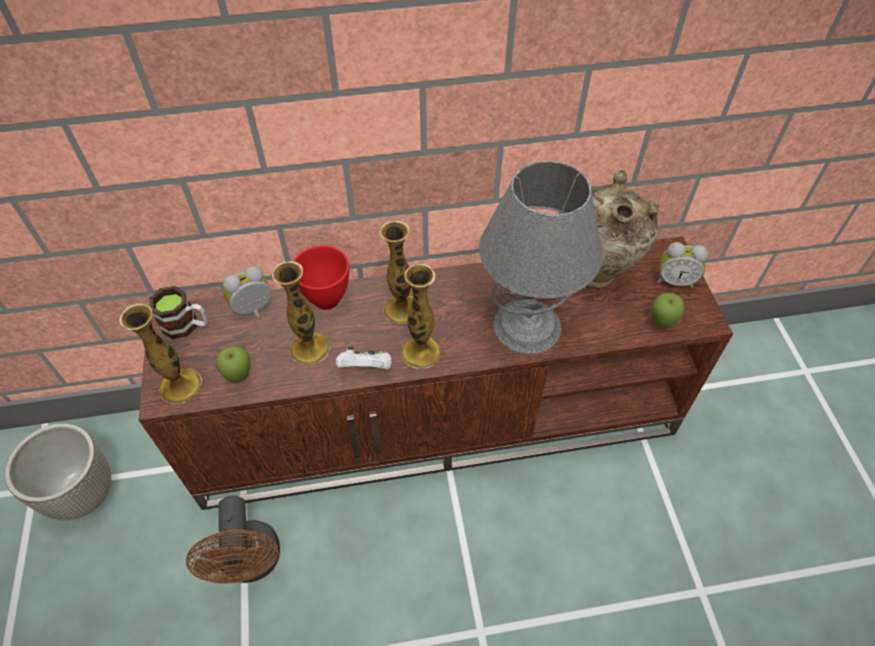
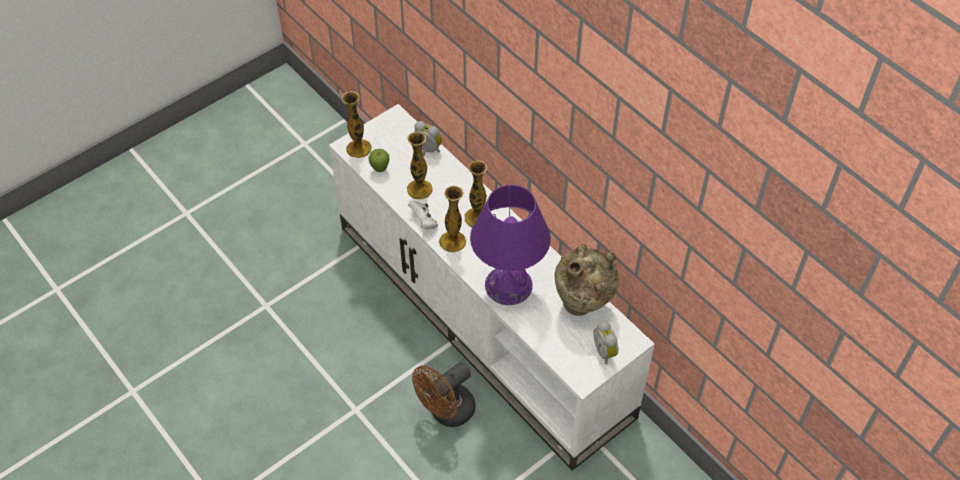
camera: 60 degrees right, 0 degrees up
(84, 493) = (316, 168): planter -> none
(187, 325) = (396, 128): mug -> none
(251, 564) = (325, 272): brown fan -> brown fan (446, 412)
(327, 299) = (459, 179): red bowl -> none
(439, 419) = (484, 318): brown tv stand -> white tv stand
(526, 326) = (508, 285): grey table lamp -> purple table lamp
(661, 324) = (561, 356): apple -> none

